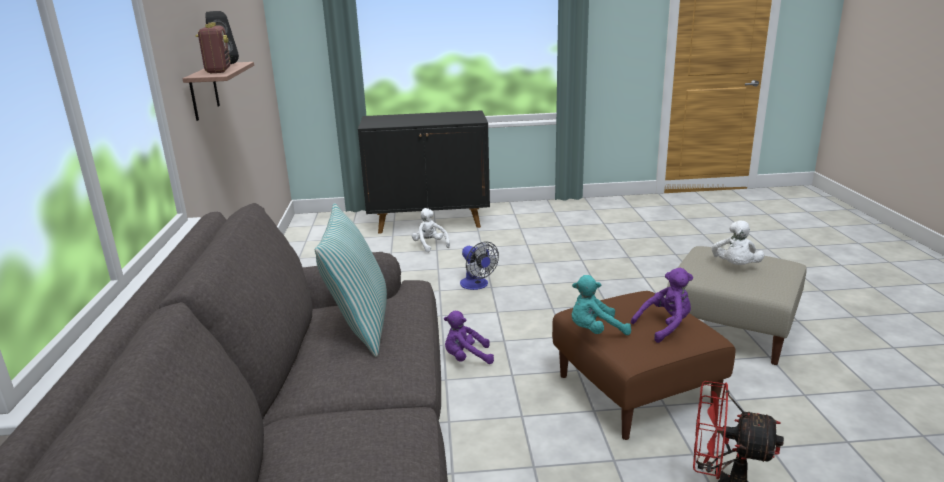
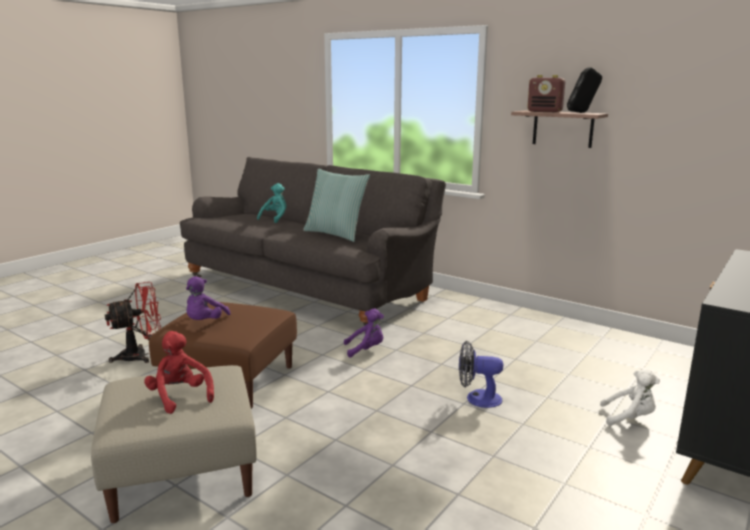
camera: 130 degrees right, 5 degrees down
(466, 358) = (366, 350): purple plush toy -> purple plush toy turned 45 degrees clockwise
(595, 331) = (249, 305): turquoise plush toy -> turquoise plush toy (275, 218)
(735, 266) = (180, 397): white plush toy -> red plush toy

